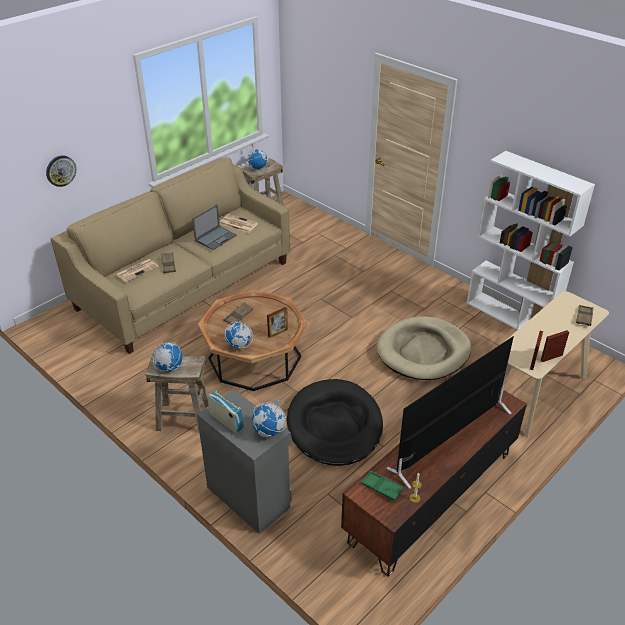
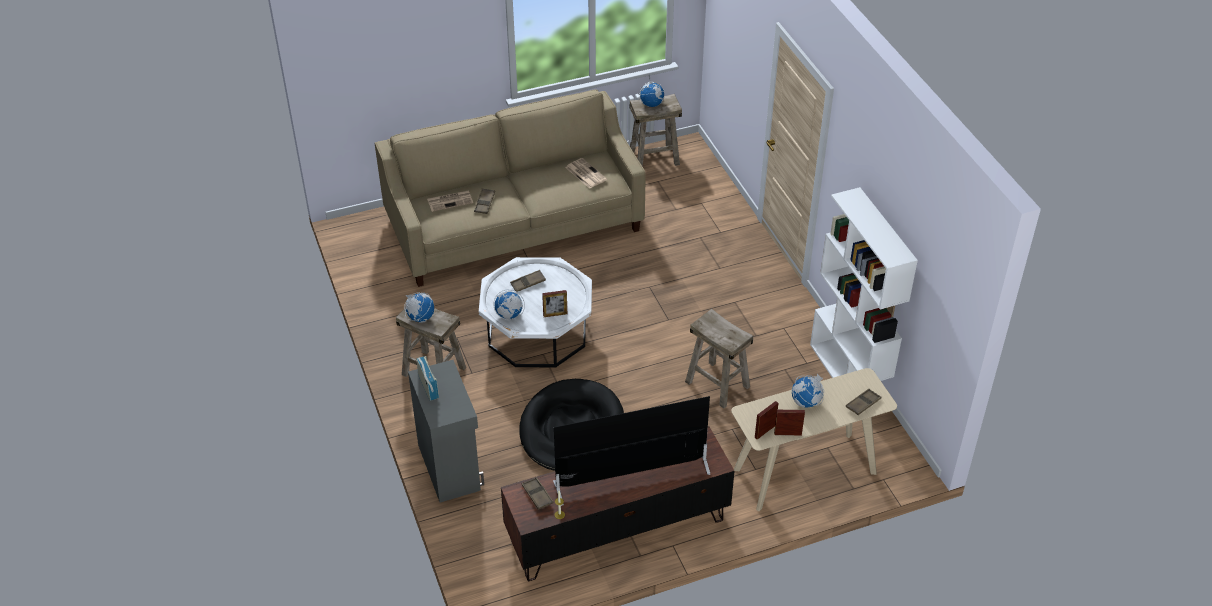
camera: 25 degrees right, 5 degrees up
(60, 170) = (401, 75): wall clock -> none
(216, 238) = (551, 185): laptop -> none
(254, 358) = (537, 332): brown coffee table -> white coffee table
(269, 431) = (459, 409): globe -> globe (806, 402)
(381, 487) = (537, 495): green tray -> brown tray
(423, 351) = (718, 384): beige dog bed -> beige stool

